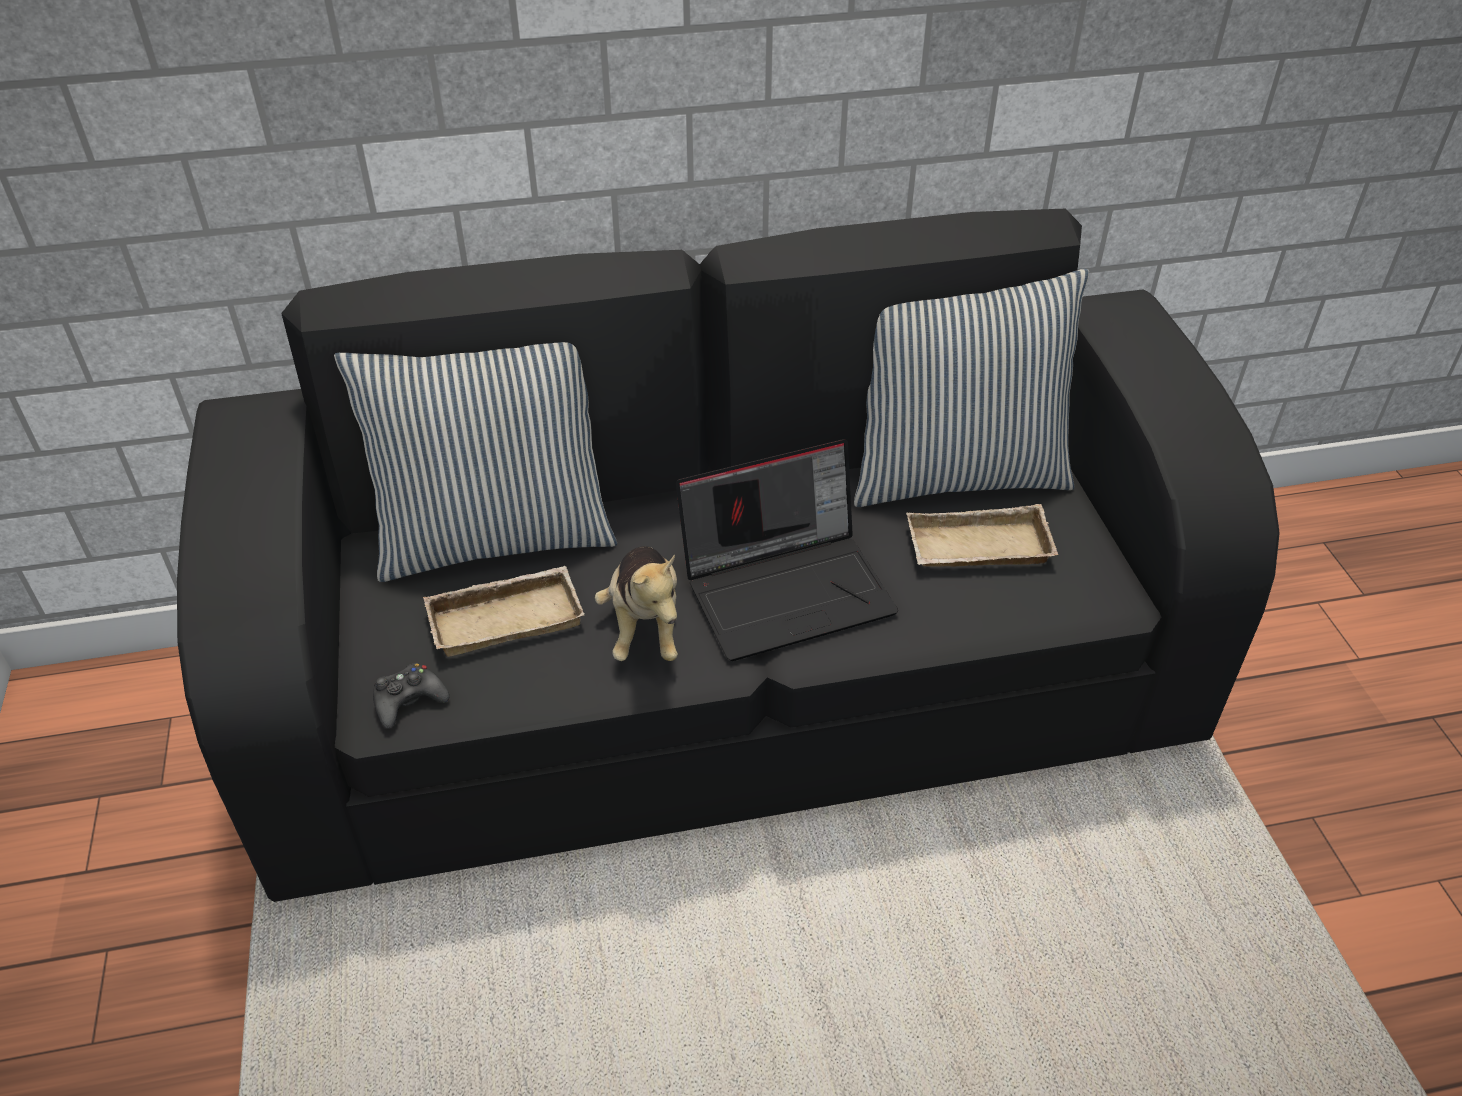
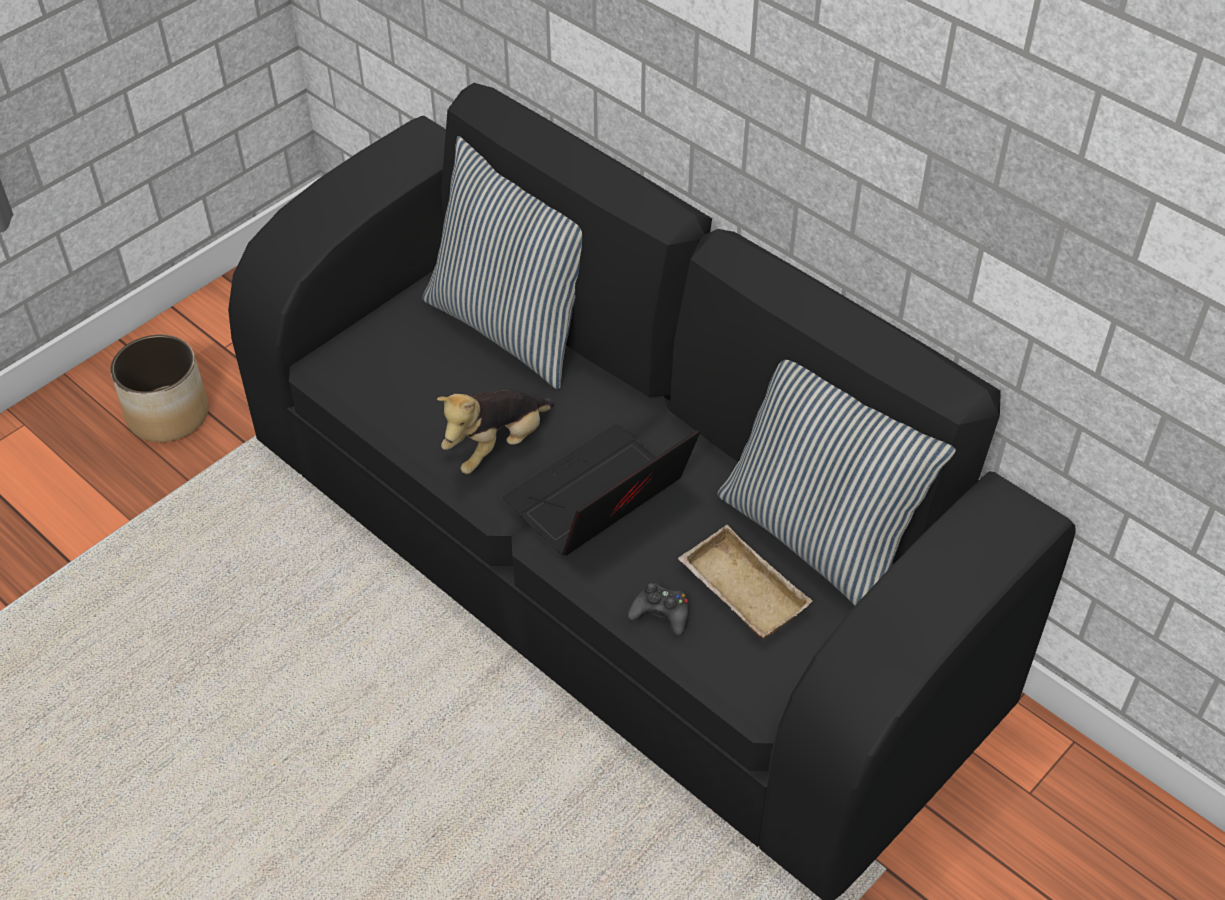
camera: 55 degrees right, 5 degrees up
(117, 985) = (168, 414): none -> planter
(409, 701) = (343, 374): black game controller -> black game controller (661, 613)
(507, 616) = (447, 375): beige tray -> none
(788, 588) = (598, 501): laptop -> laptop turned 105 degrees clockwise

